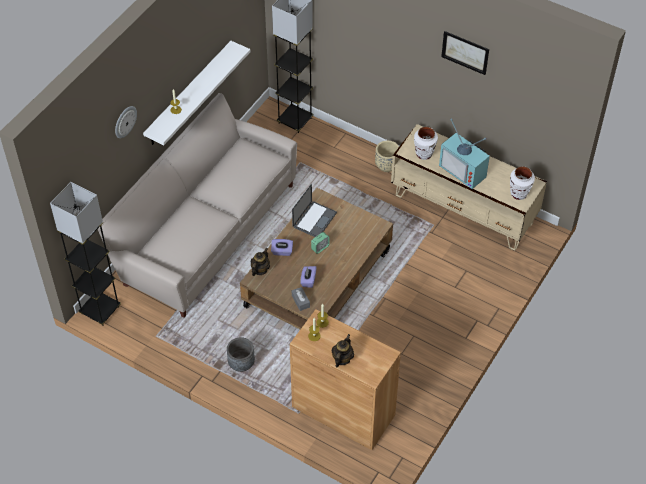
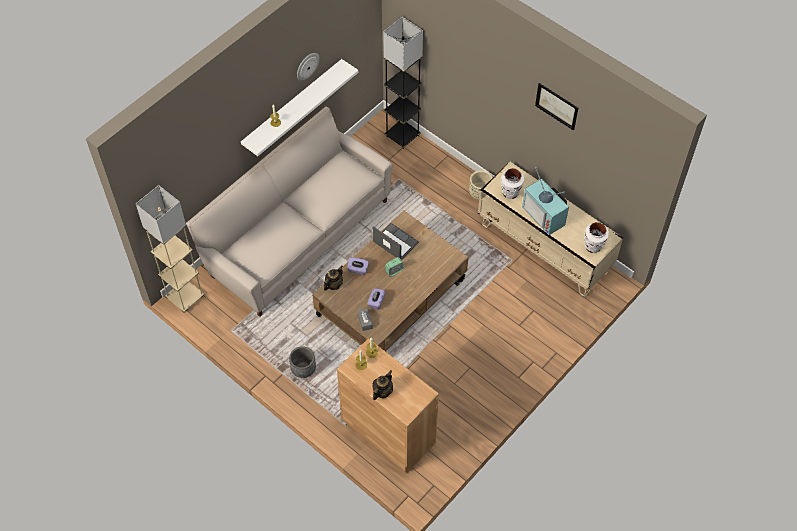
camera: 10 degrees right, 5 degrees up
(100, 310) = (185, 297): black floor lamp -> beige floor lamp
(125, 121) = (220, 131): wall clock -> wall clock (307, 66)
(314, 219) = (395, 242): laptop -> laptop turned 90 degrees counterclockwise

